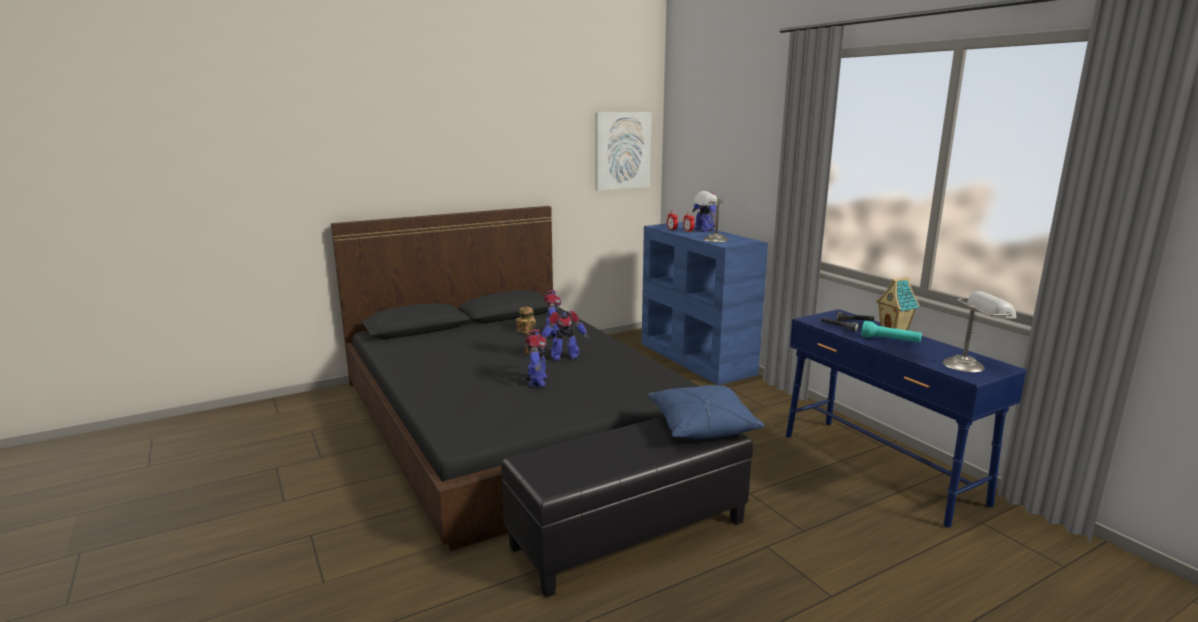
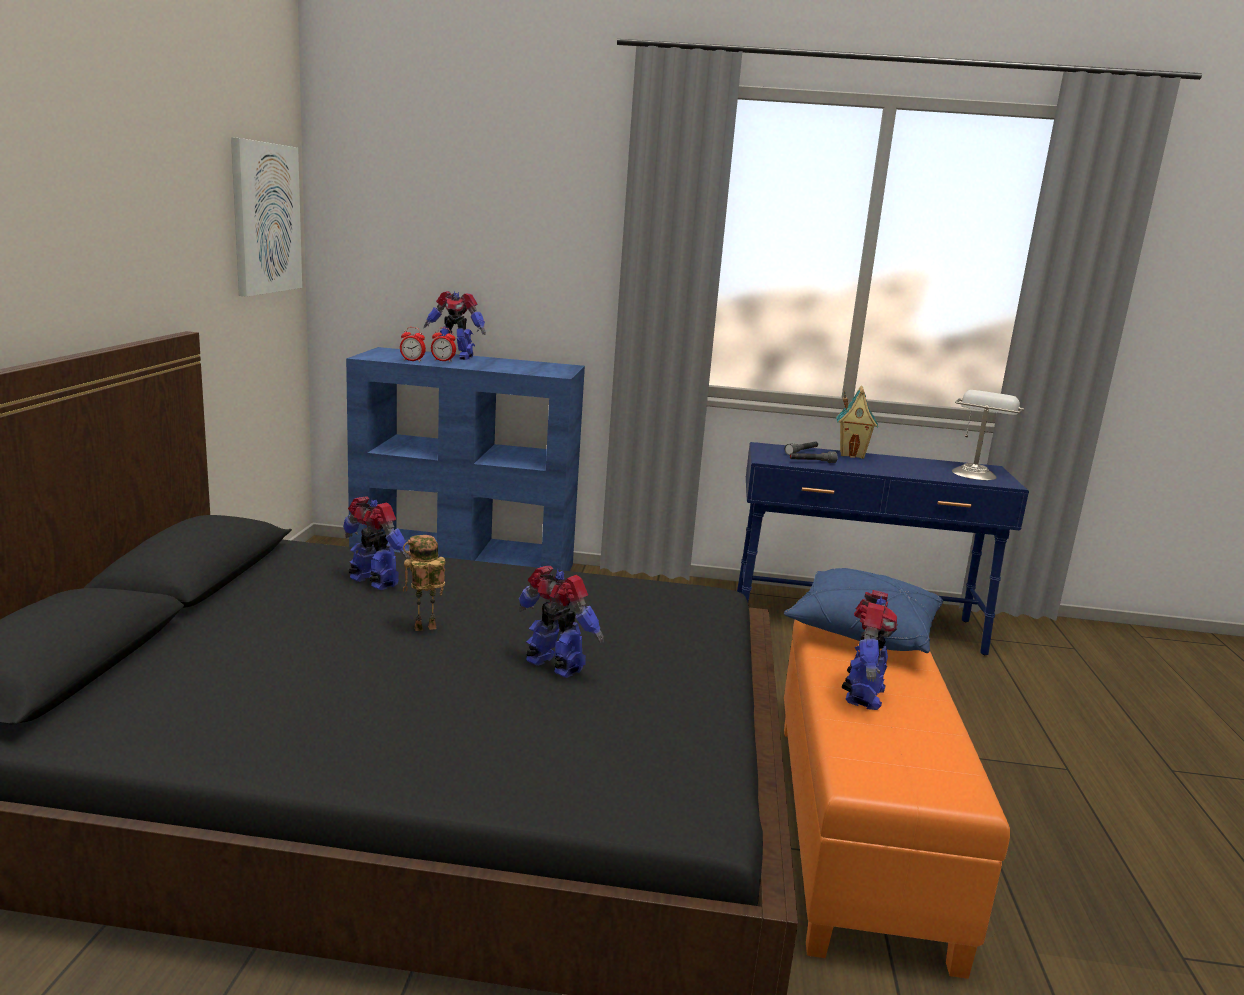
camera: 55 degrees left, 0 degrees up
(564, 357) = (491, 613): toy robot -> toy robot (862, 695)
(629, 533) = (856, 829): black ottoman -> orange ottoman
(710, 239) = (513, 369): white table lamp -> none
(890, 340) = (877, 465): turquoise flashlight -> none

